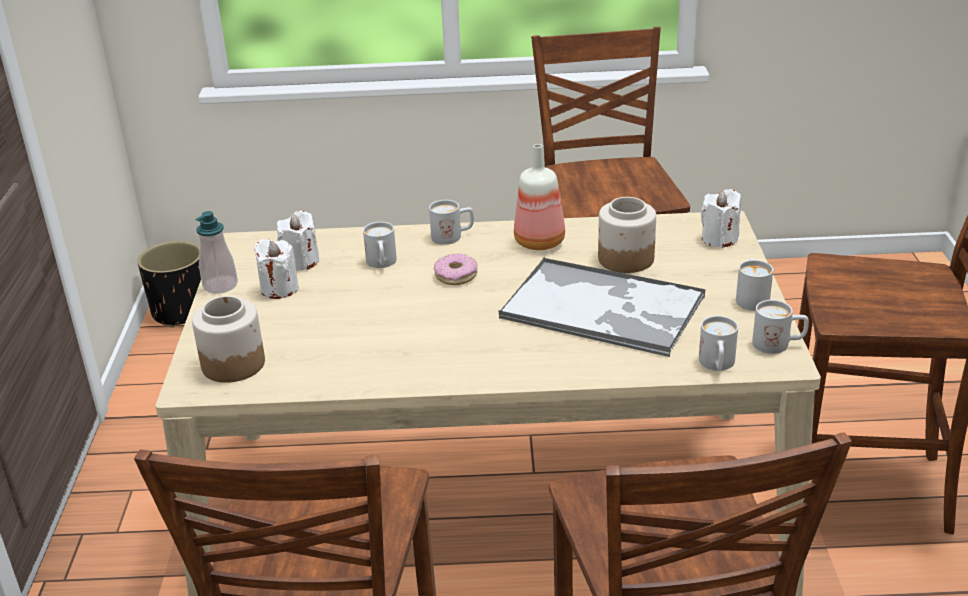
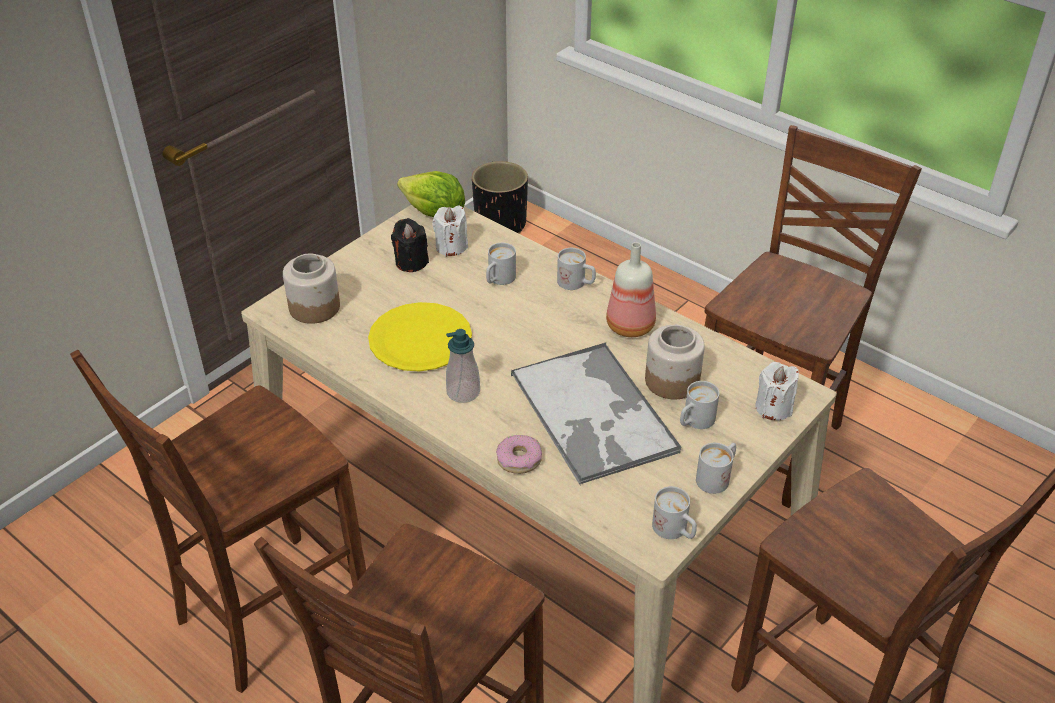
camera: 40 degrees right, 10 degrees up
(220, 286) = (381, 238): soap dispenser -> soap dispenser (463, 392)
(246, 247) = (434, 214): none -> lettuce
(279, 289) = (411, 262): white candle -> black candle
(377, 336) = (420, 339): none -> yellow plate
(456, 276) = (533, 320): donut -> donut (519, 459)
(717, 365) = (603, 516): white mug -> white mug (694, 422)

